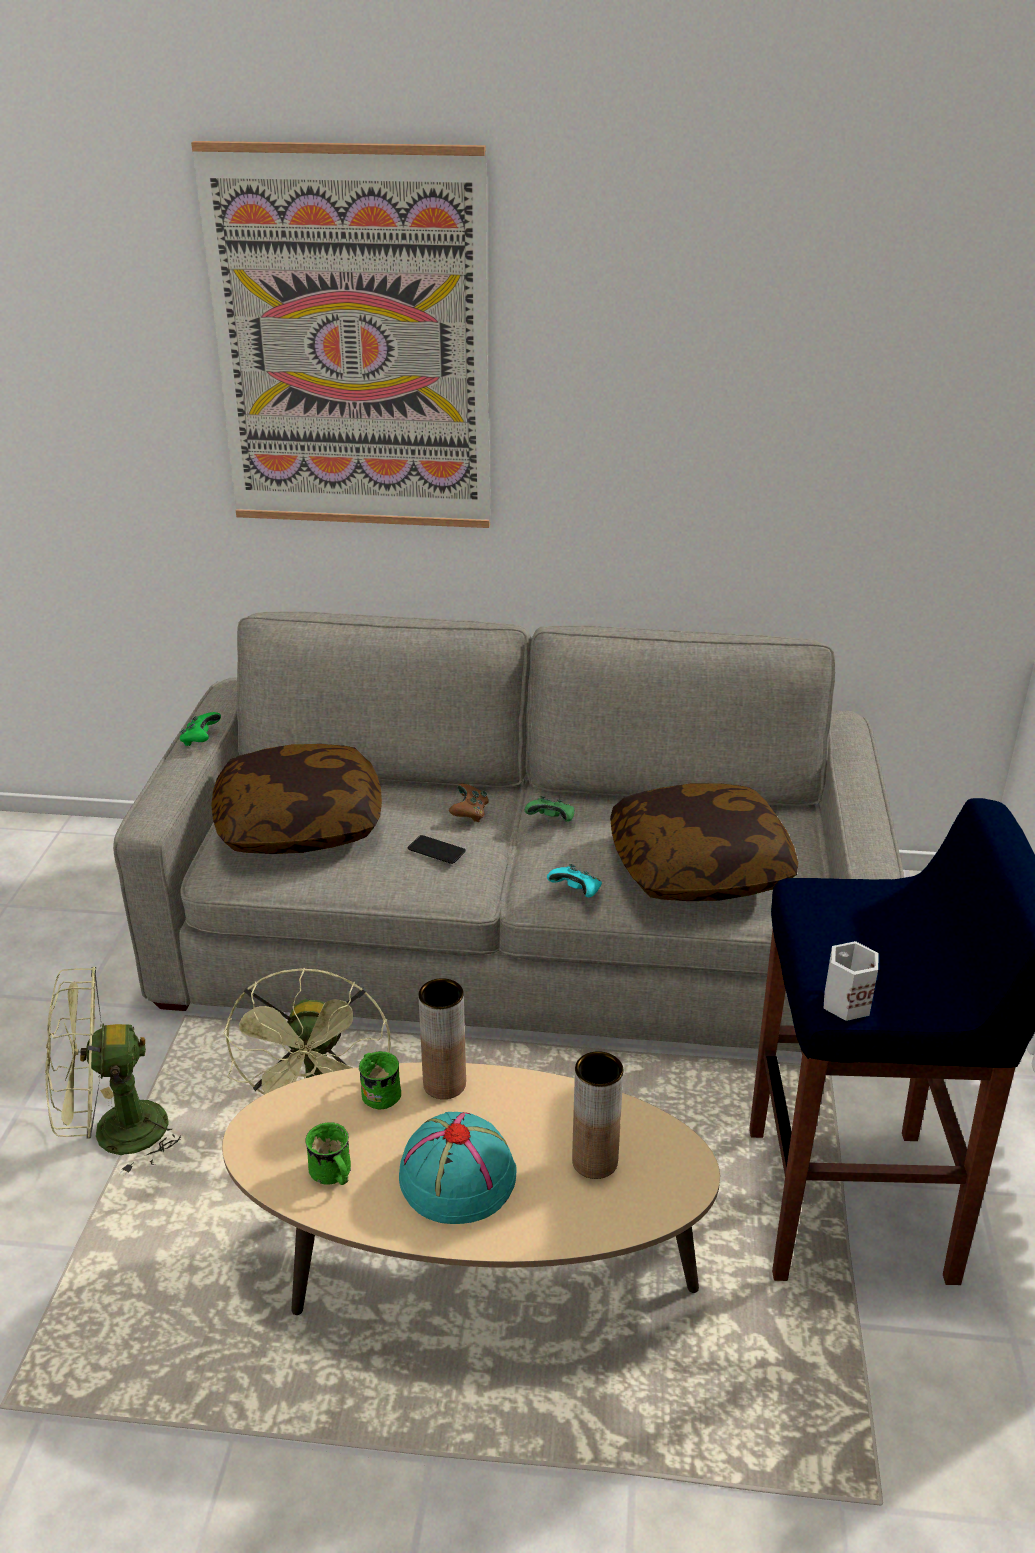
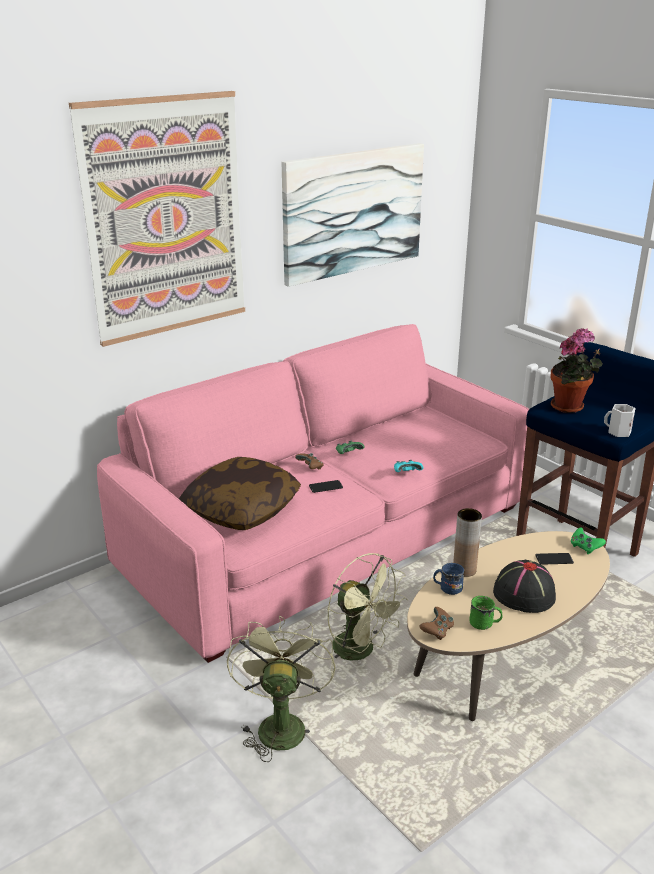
camera: 45 degrees left, 5 degrees down
(114, 1135) = (280, 723): green fan -> green fan turned 150 degrees clockwise
(201, 739) = (151, 488): green game controller -> green game controller (585, 547)
(264, 1138) = (437, 631): none -> brown game controller
(379, 1092) = (447, 588): green mug -> blue mug
(456, 1176) = (523, 594): turquoise hat -> black hat
(517, 939) = (326, 537): grey sofa -> pink sofa
(595, 1161) = (554, 559): brown vase -> phone
(699, 868) = (433, 443): pillow -> none
(748, 403) = (353, 212): none -> picture
(850, 912) = (569, 407): none -> potted plant

